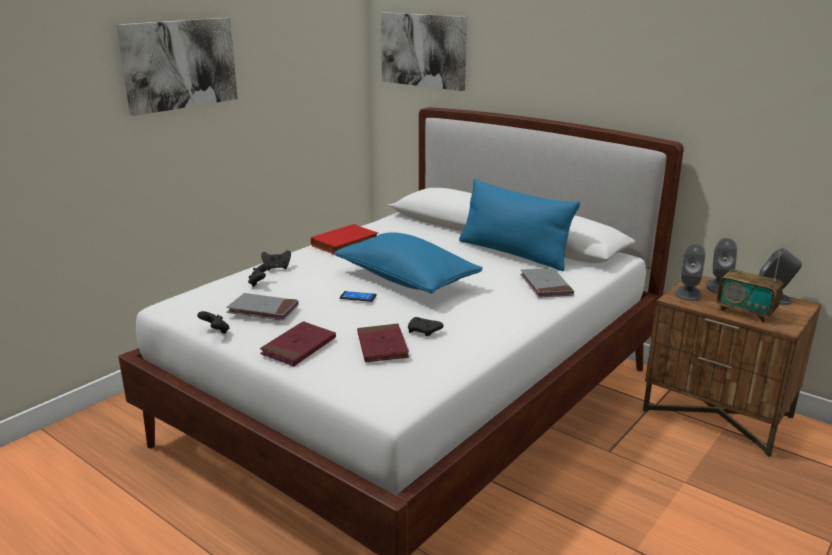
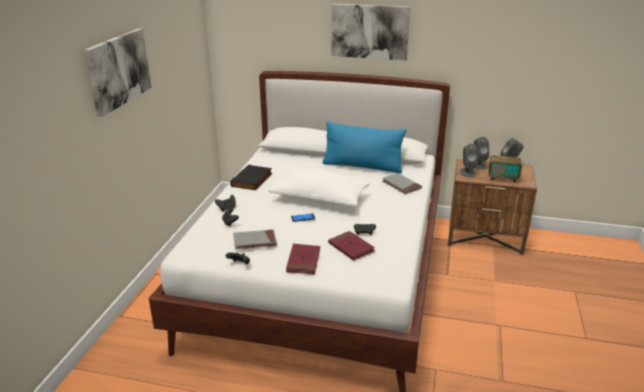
camera: 25 degrees left, 5 degrees up
(346, 244) = (252, 180): red book -> black book
(406, 280) = (319, 199): blue pillow -> white pillow
(423, 50) = (256, 31): picture -> picture (370, 31)

